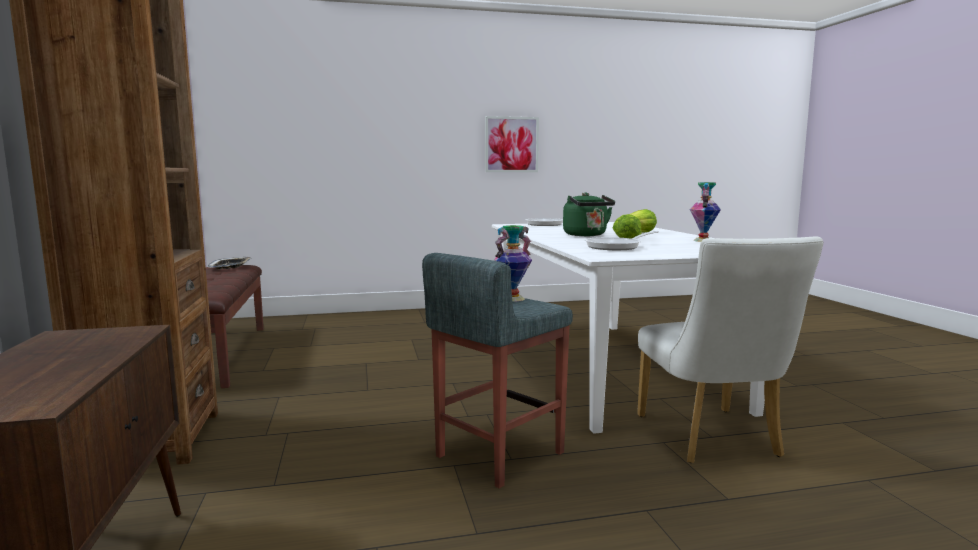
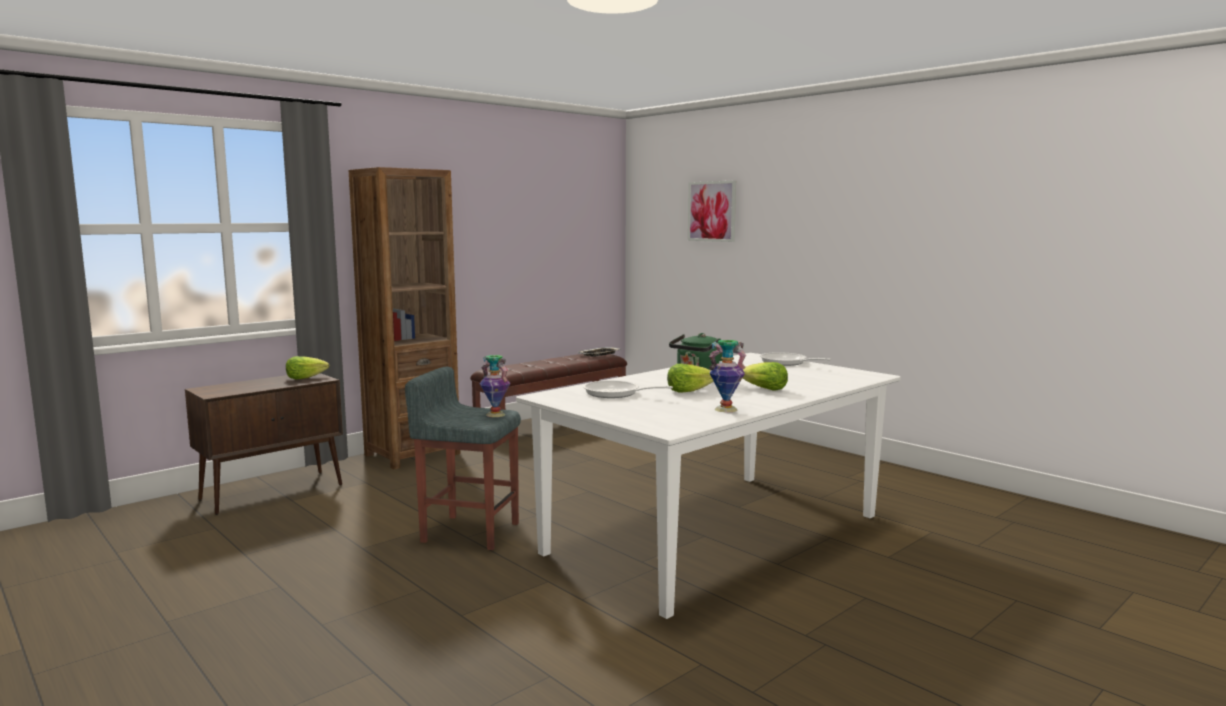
camera: 60 degrees right, 0 degrees up
(90, 338) = (305, 378): none -> lettuce
(511, 144) = (884, 254): picture -> picture (712, 211)
(712, 440) = (574, 600): white chair -> none

